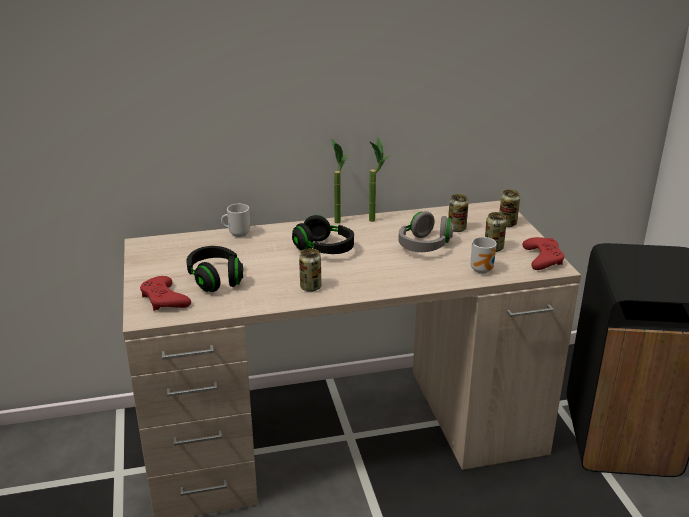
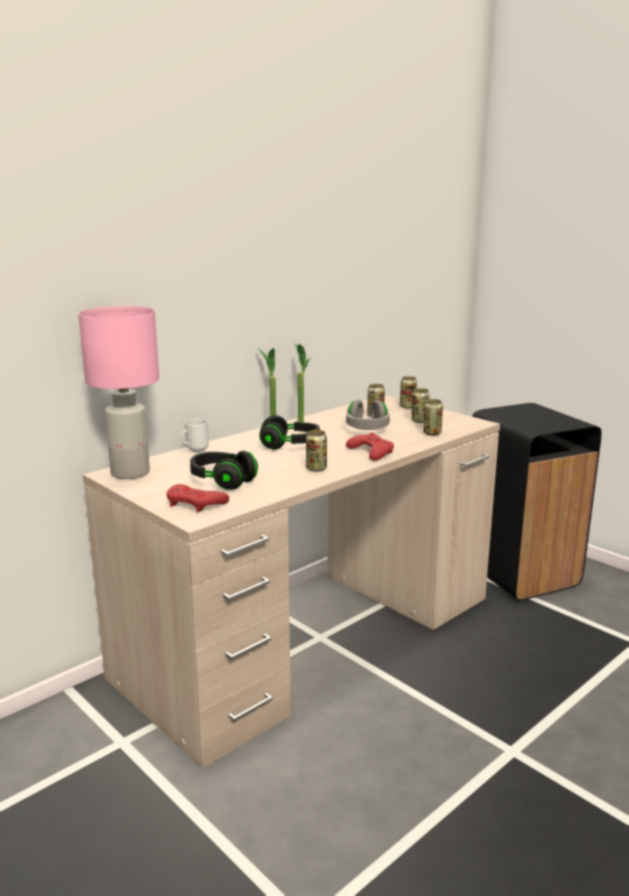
camera: 30 degrees left, 10 degrees down
(159, 248) = (131, 473): none -> pink table lamp
(483, 270) = (432, 433): mug -> can
(543, 258) = (462, 419): red game controller -> red game controller (371, 452)

